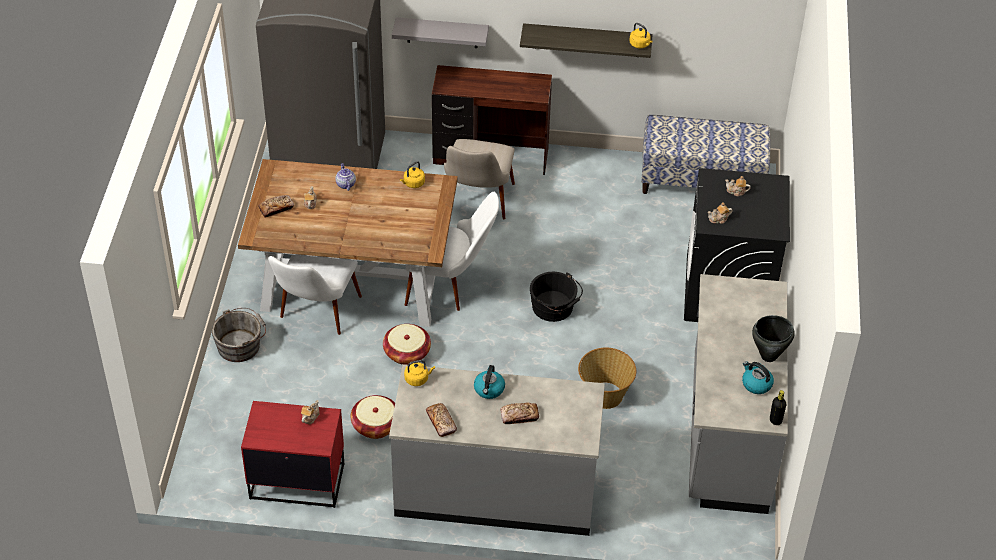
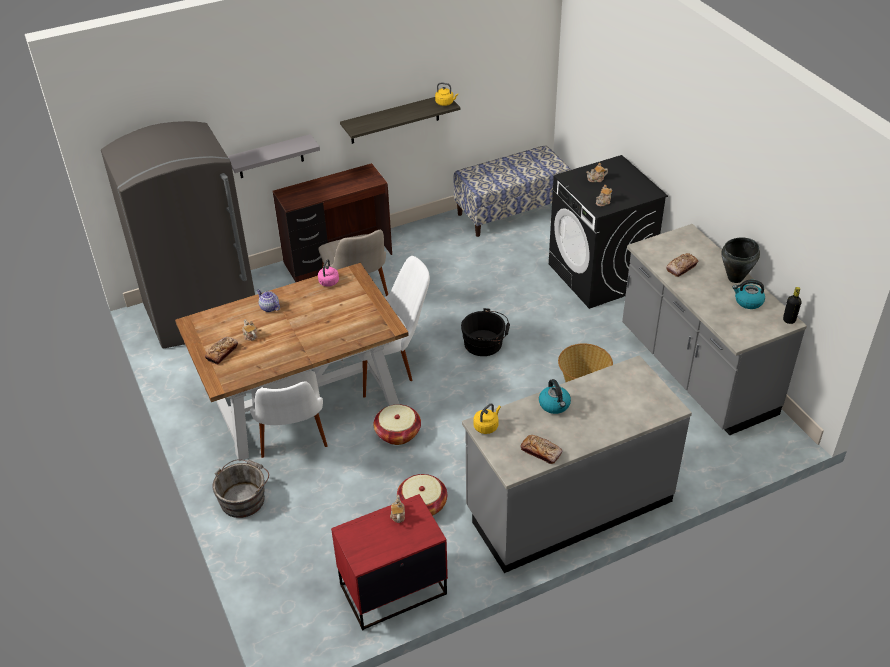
camera: 30 degrees left, 5 degrees down
(413, 183) = (328, 283): yellow kettle -> pink kettle
(519, 416) = (600, 413): bread -> bread (681, 267)

